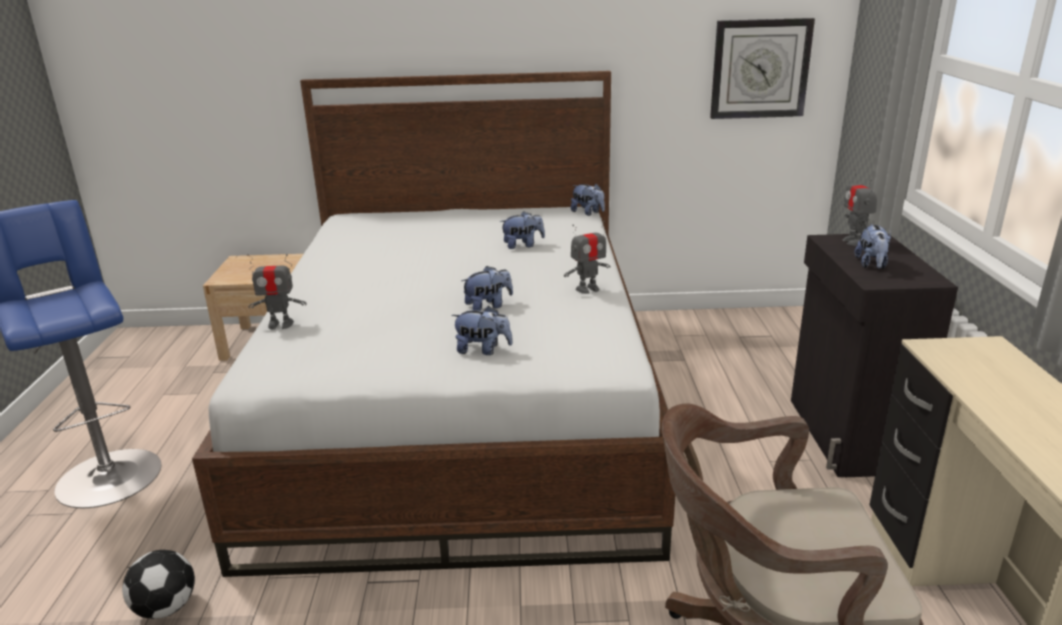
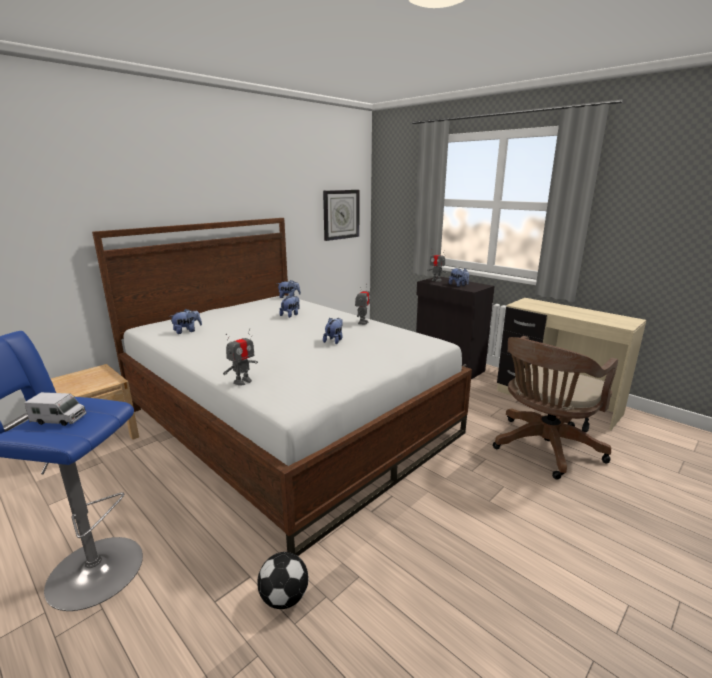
camera: 45 degrees left, 5 degrees down
(55, 303) = (59, 419): none -> toy truck
(483, 350) = (376, 355): plush toy -> plush toy (187, 331)

